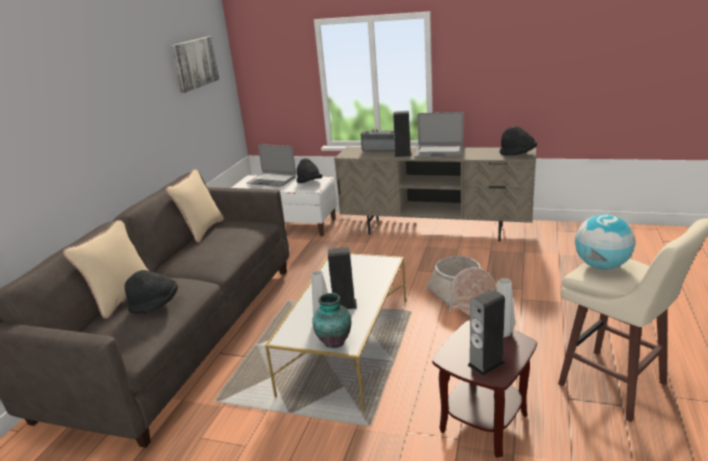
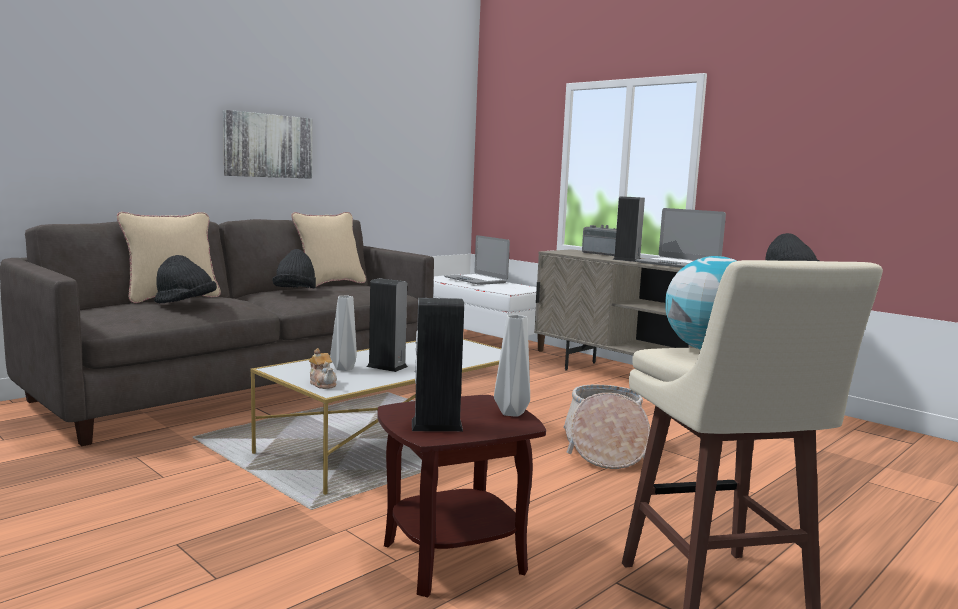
camera: 25 degrees right, 15 degrees down
(194, 63) = (412, 114): picture -> picture (268, 146)
(309, 183) = (513, 288): black hat -> black hat (295, 291)
(334, 341) = (323, 384): vase -> teapot

